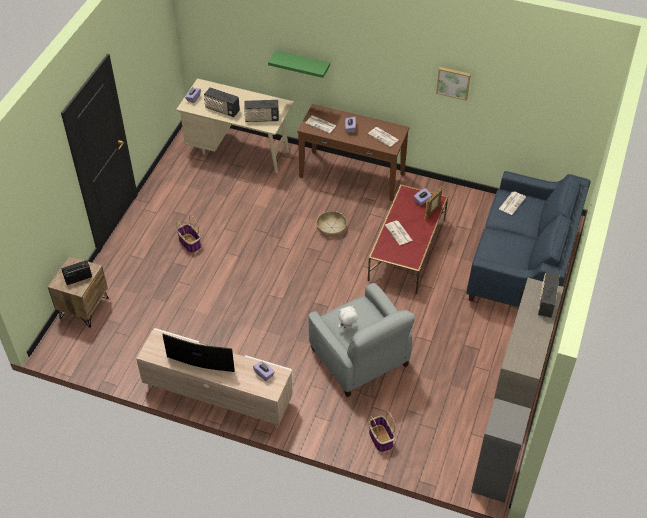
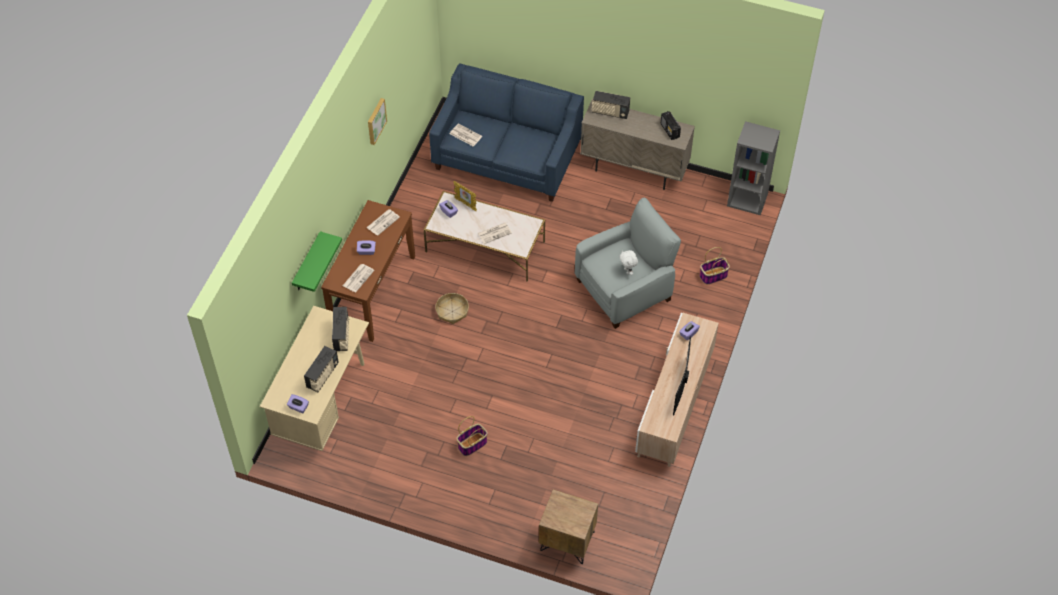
camera: 90 degrees left, 5 degrees up
(78, 278) = (571, 510): radio -> radio (670, 131)
(407, 249) = (485, 246): red coffee table -> white coffee table

